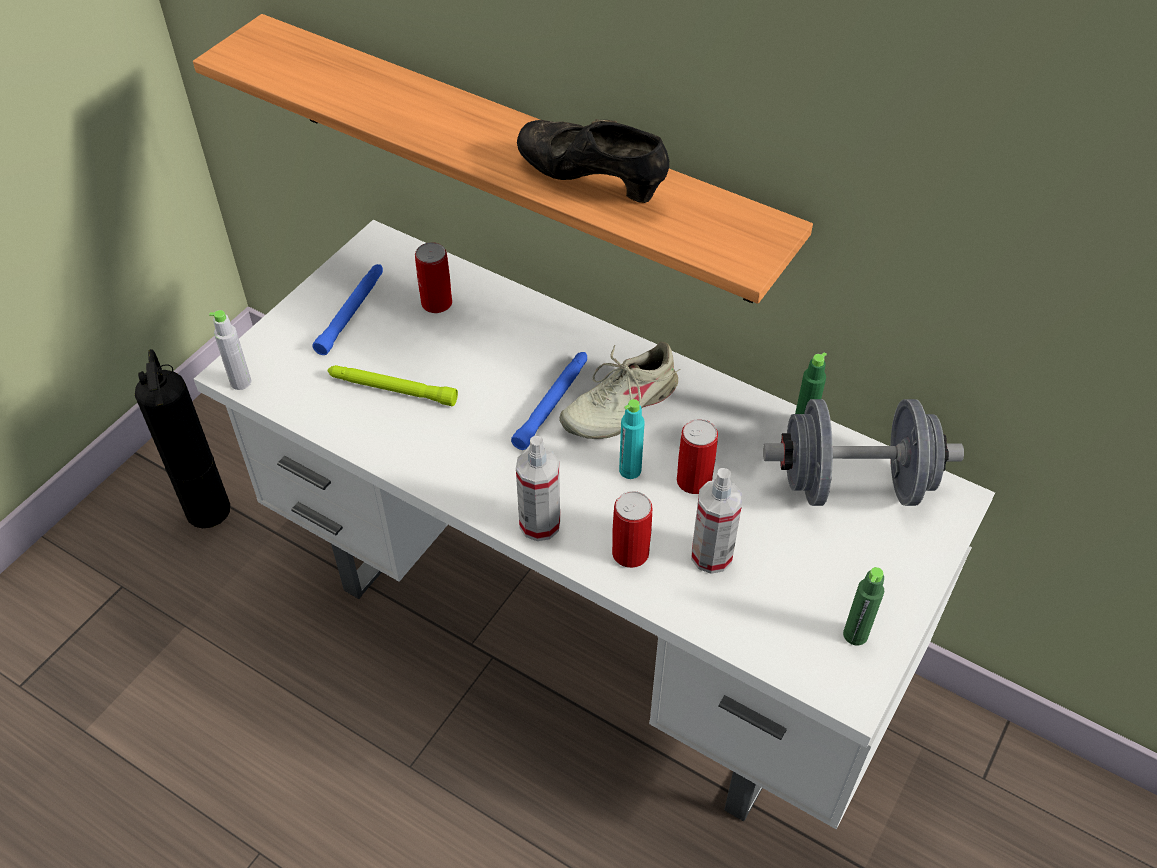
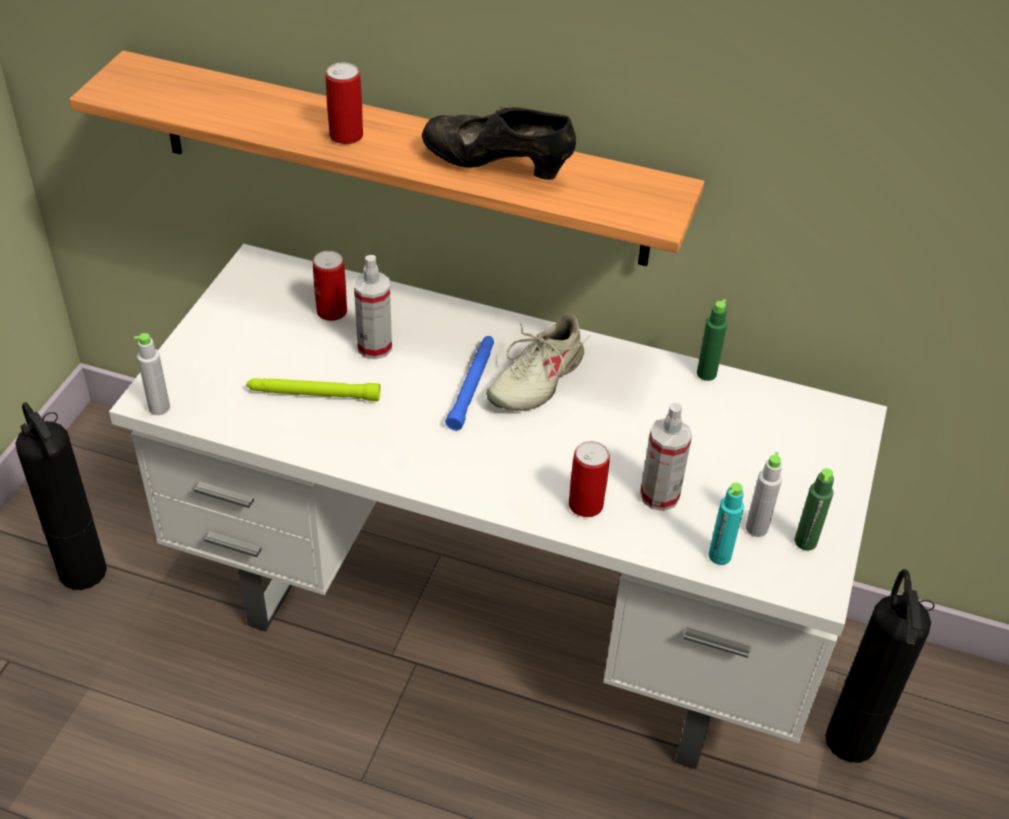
camera: 15 degrees left, 5 degrees down
(352, 312) = (250, 329): blue flashlight -> none
(540, 524) = (494, 492): spray bottle -> spray bottle (374, 347)
(630, 470) = (562, 434): turquoise bottle -> turquoise bottle (719, 556)
(694, 481) = (623, 434): can -> can (346, 135)
(805, 610) = (756, 528): none -> grey bottle
(853, 484) = (765, 417): grey dumbbell -> none
(916, 820) = (850, 737): none -> fire extinguisher

